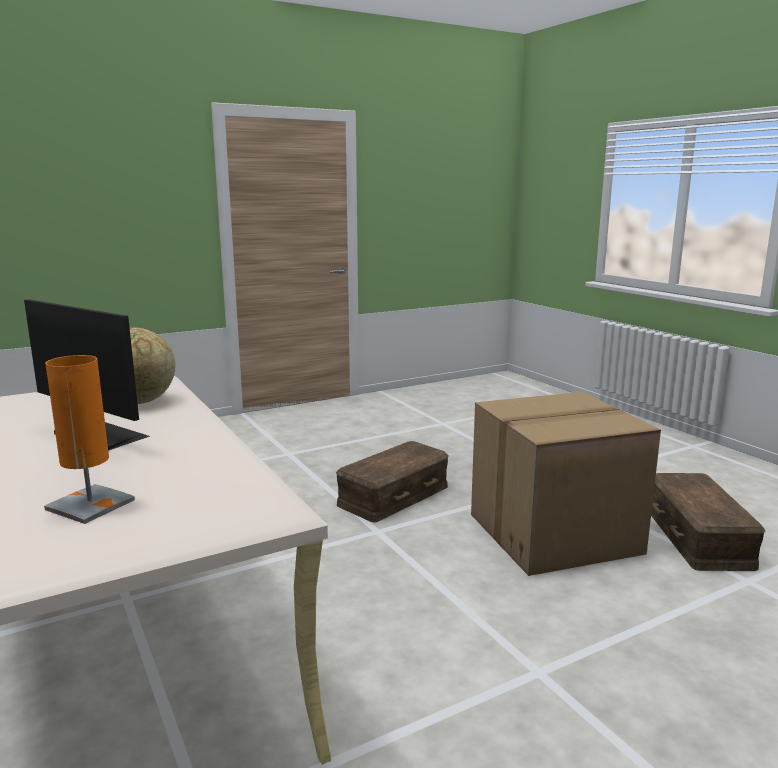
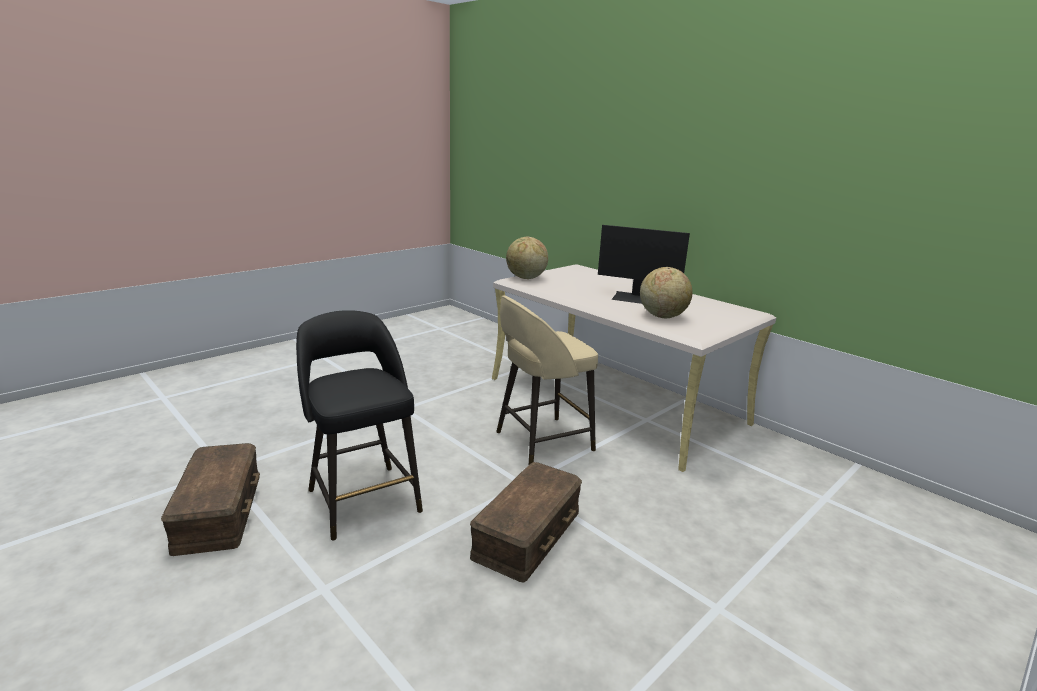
camera: 165 degrees right, 5 degrees up
(90, 505) = (581, 278): orange table lamp -> none
(237, 512) = (526, 278): none -> globe
(323, 578) = (541, 442): none -> beige stool
(553, 534) = (363, 498): cardboard box -> black stool

